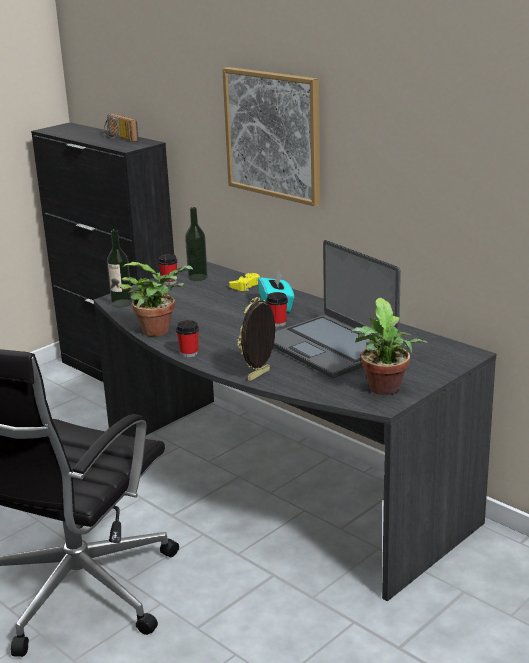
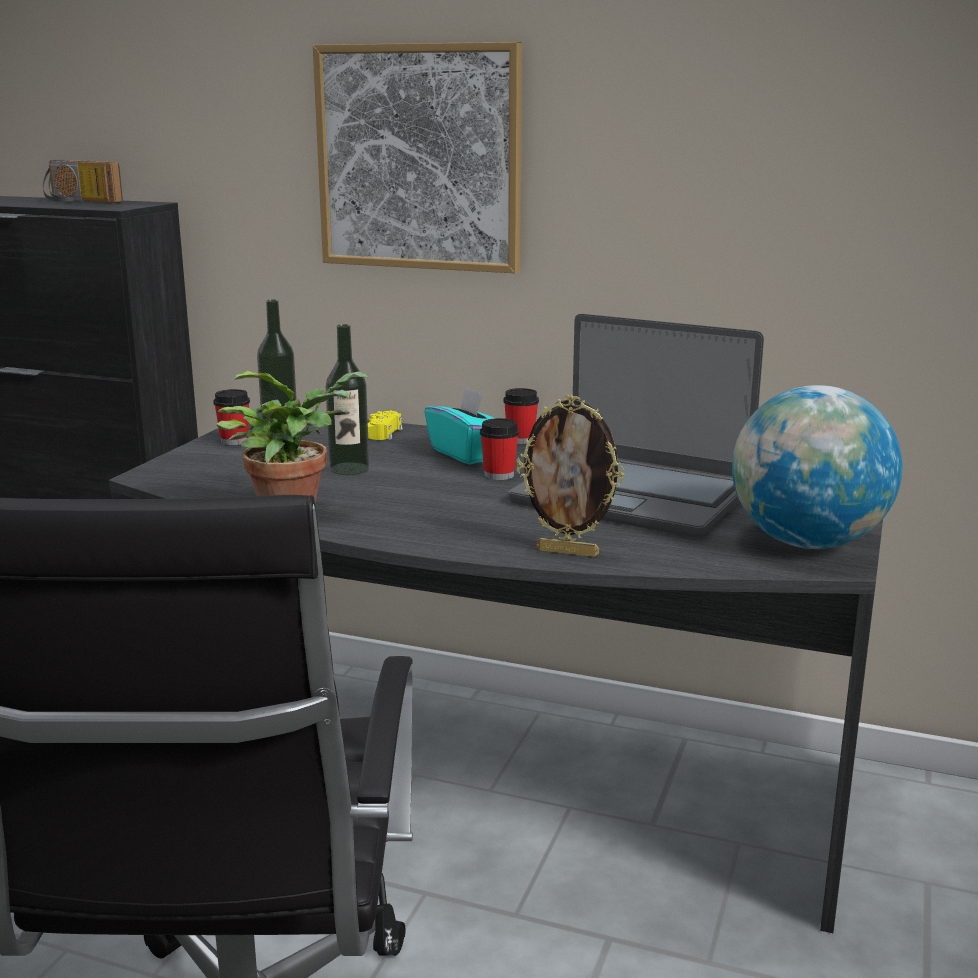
camera: 25 degrees left, 5 degrees down
(121, 303) = (174, 479): bottle -> bottle (349, 469)
(189, 353) = (393, 536): cup -> cup (520, 440)
(260, 375) = (568, 552): picture frame -> picture frame turned 90 degrees counterclockwise
(385, 390) = (807, 543): potted plant -> globe

